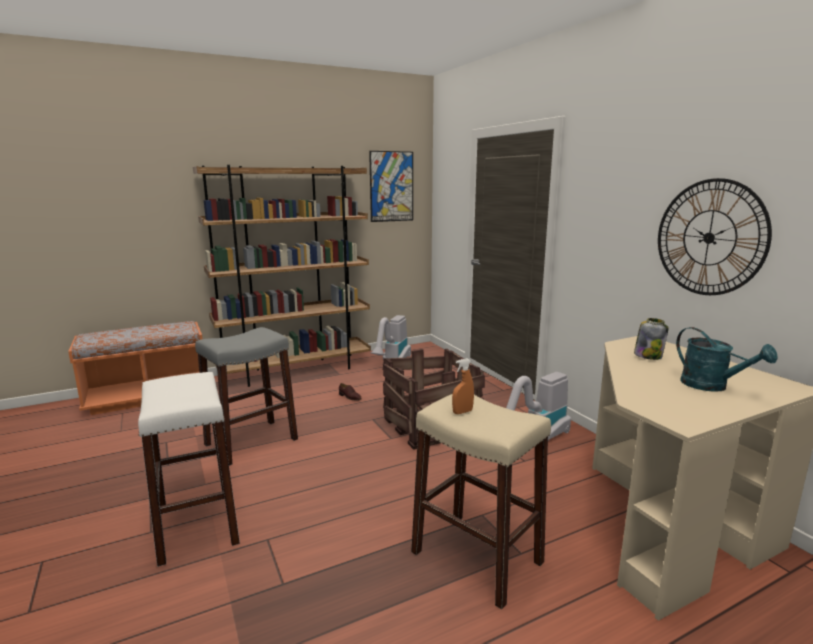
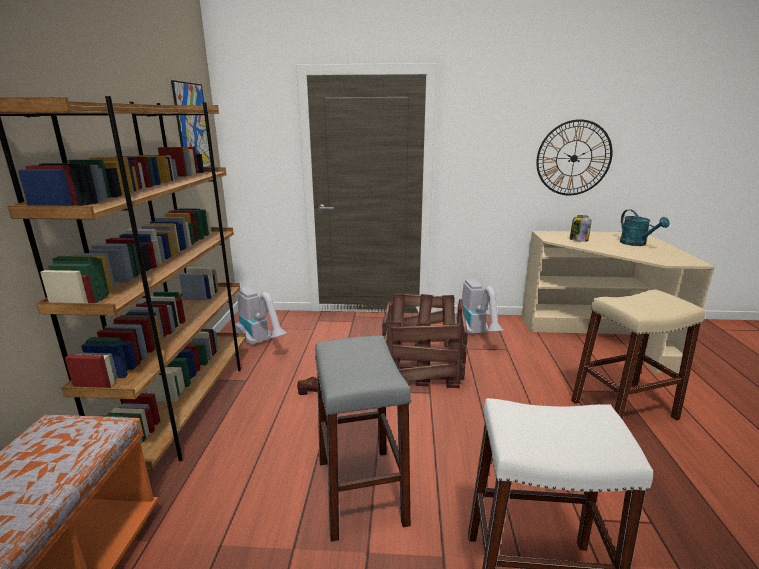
camera: 60 degrees left, 5 degrees up
(462, 412) = (644, 307): orange spray bottle -> none
(712, 386) = (636, 244): turquoise watering can -> turquoise watering can turned 75 degrees clockwise

